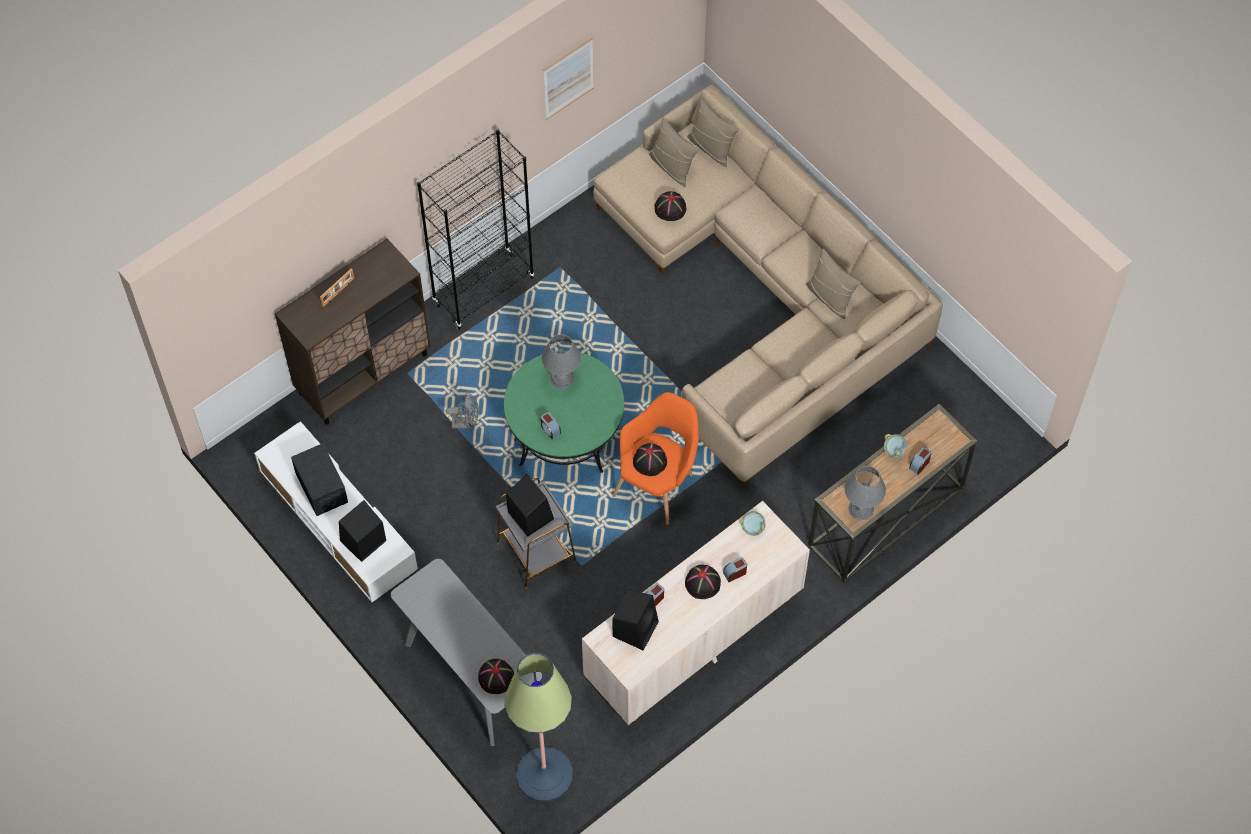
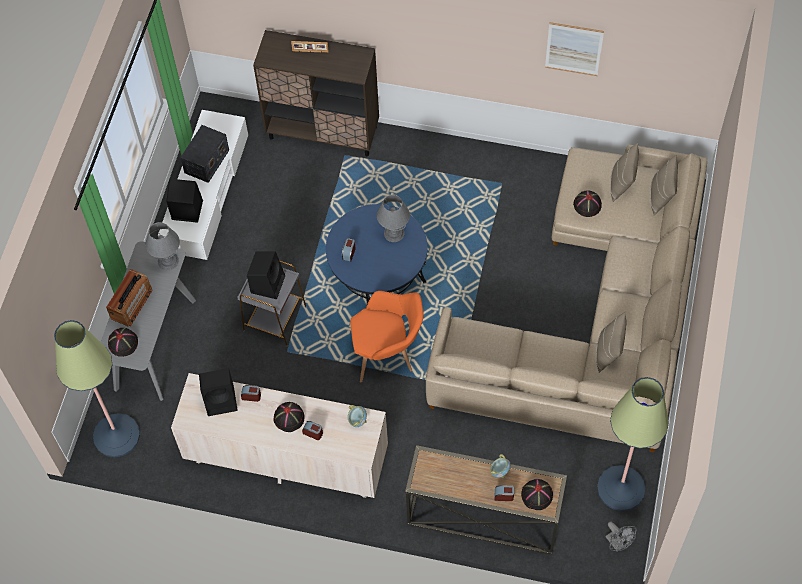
camera: 55 degrees right, 0 degrees up
(458, 642) = (131, 304): none -> radio
(466, 423) = (336, 213): grey fan -> grey fan (618, 544)
(484, 291) = (444, 153): black bookcase -> none
(565, 433) = (378, 273): green coffee table -> blue coffee table
(650, 461) = (374, 328): black hat -> black hat (537, 495)
(861, 508) = (433, 480): grey table lamp -> grey table lamp (168, 260)
(944, 392) = (621, 488): none -> floor lamp

